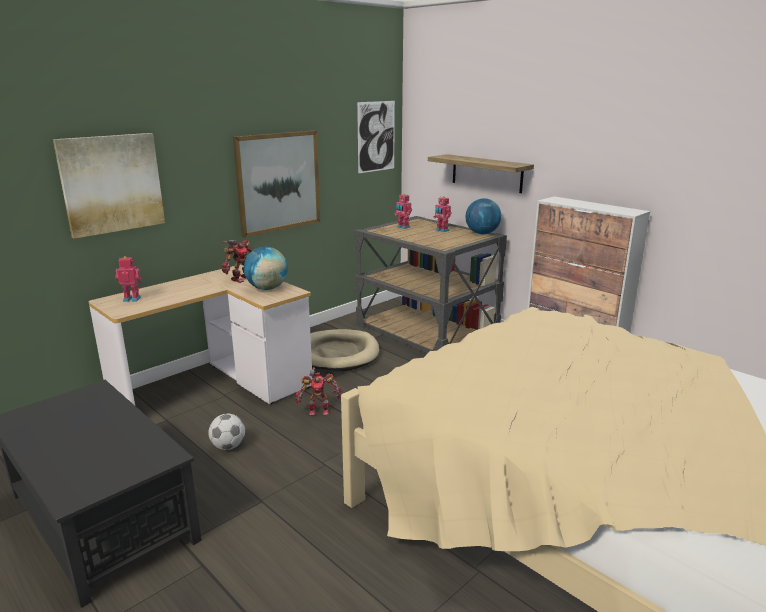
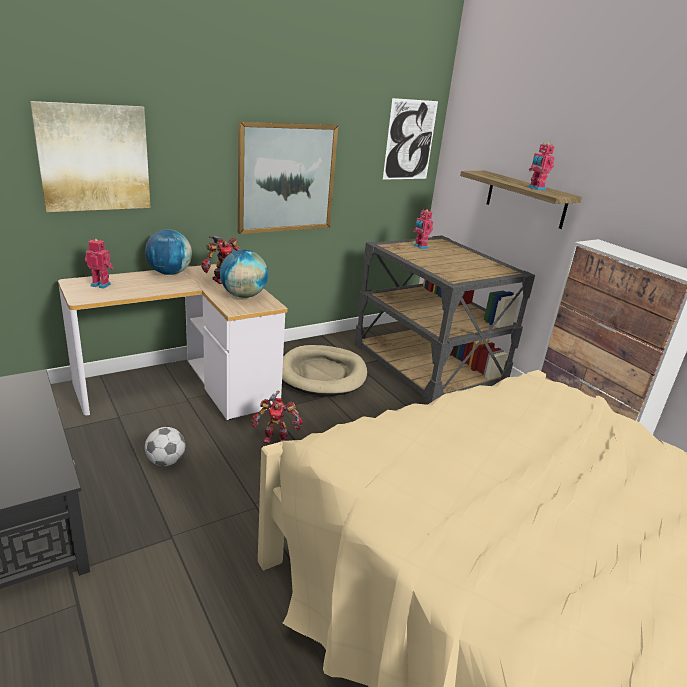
camera: 10 degrees right, 5 degrees up
(441, 230) = (462, 257): toy robot -> toy robot (536, 188)
(482, 233) = (507, 268): globe -> globe (169, 273)

